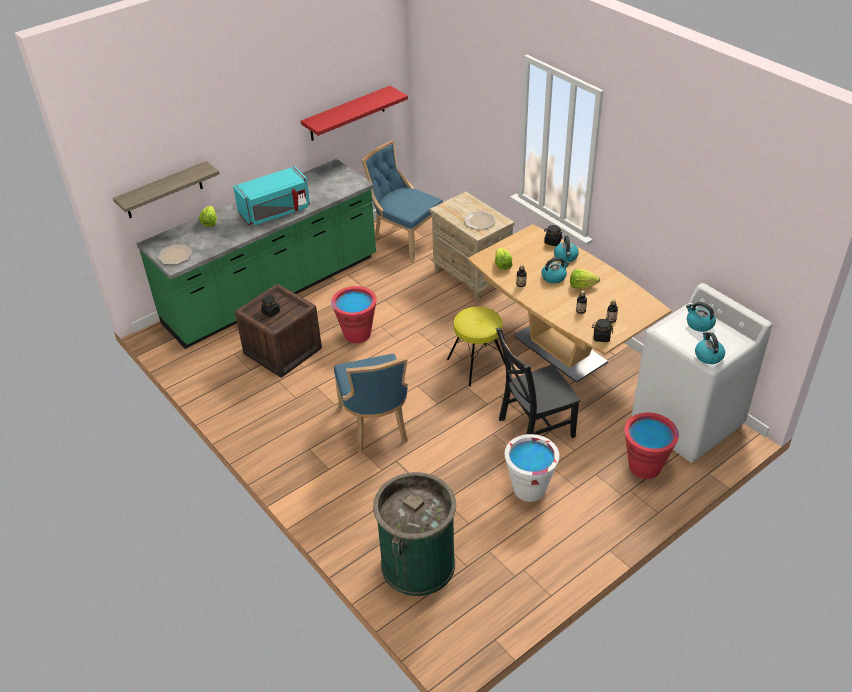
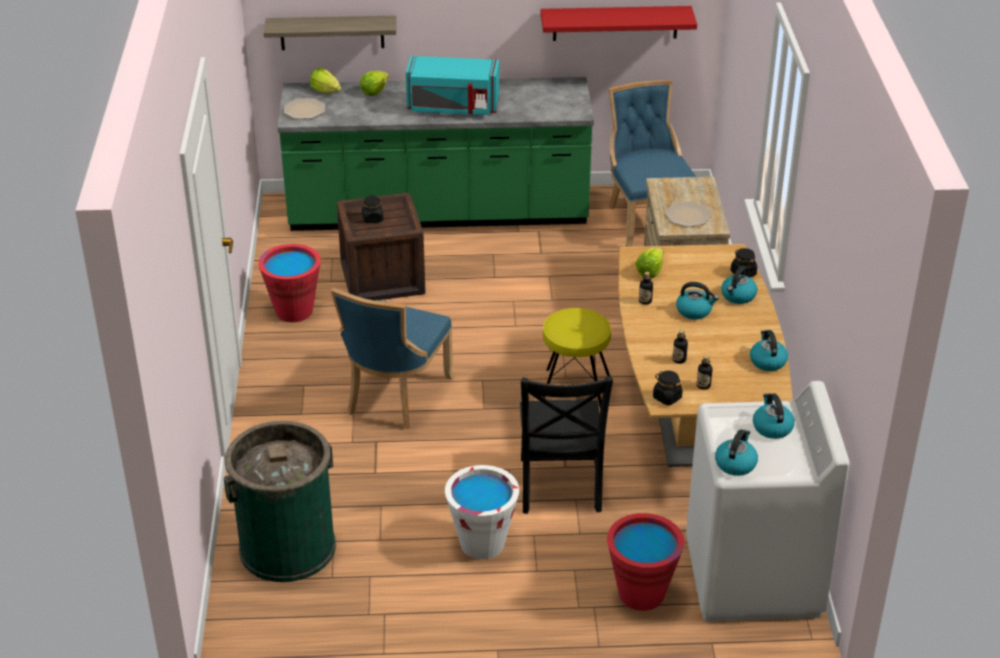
camera: 35 degrees right, 5 degrees down
(357, 334) = (478, 297): red bucket -> red bucket (294, 311)
(533, 428) = (559, 487): black chair -> black chair turned 105 degrees counterclockwise
(582, 285) = (716, 335): lettuce -> lettuce (325, 91)
(625, 288) = (767, 361): none -> kettle

